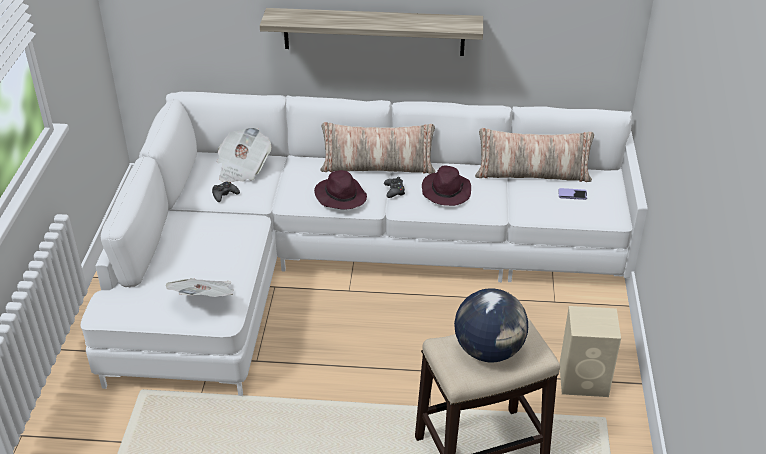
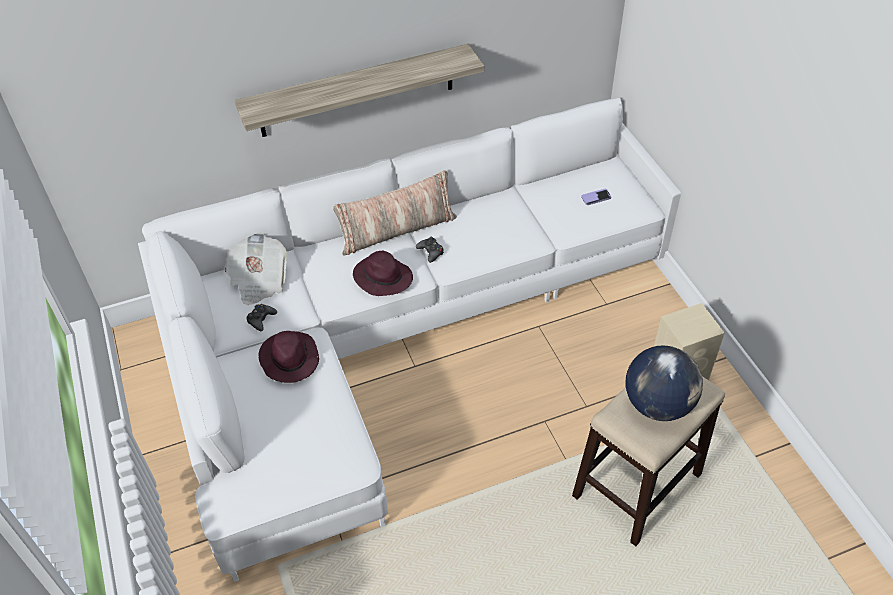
camera: 25 degrees left, 10 degrees up
(205, 300) = (326, 453): newspaper -> none
(446, 191) = (480, 235): purple hat -> purple hat (289, 359)
(532, 174) = (546, 188): pillow -> none

